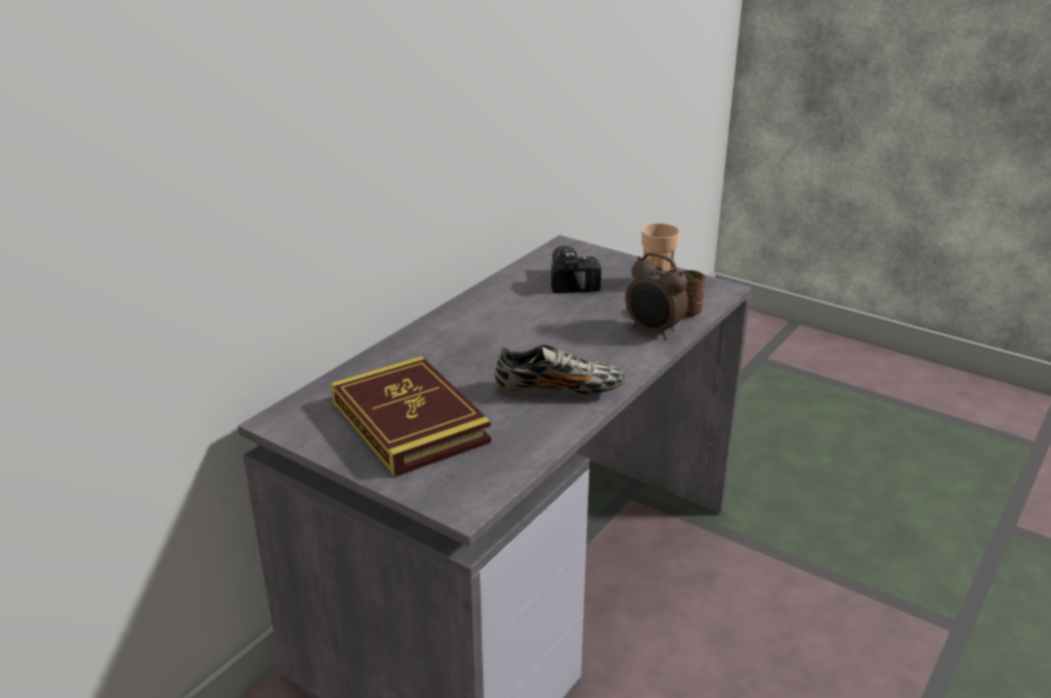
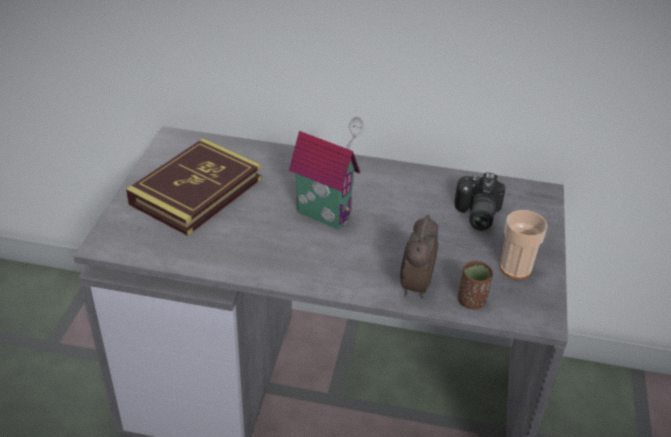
camera: 65 degrees right, 10 degrees up
(514, 351) = (325, 213): none -> toy house
(558, 390) = (278, 251): shoe -> none
(573, 280) = (475, 214): camera -> camera turned 135 degrees clockwise

